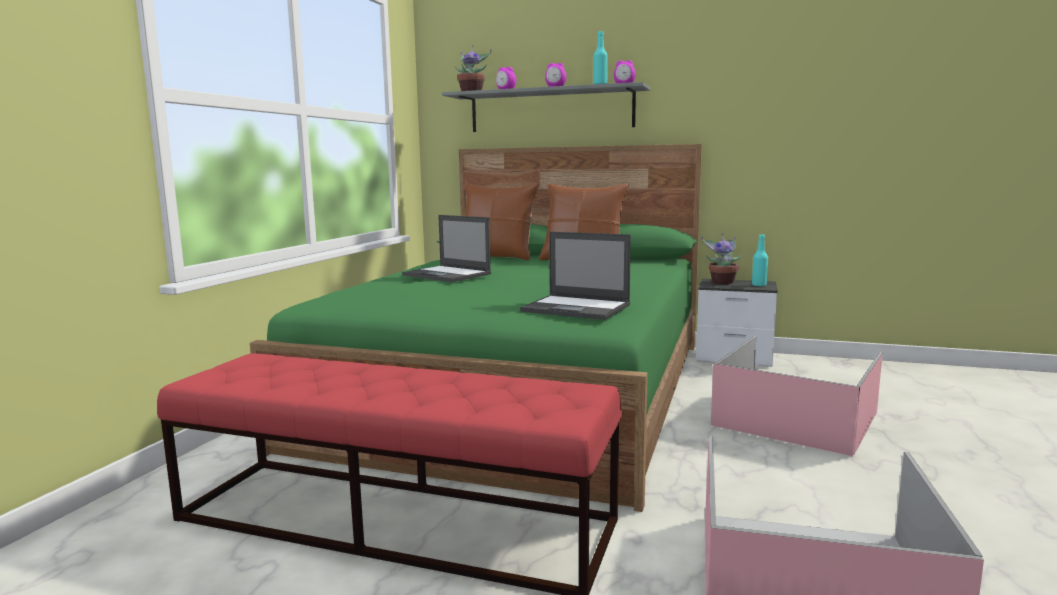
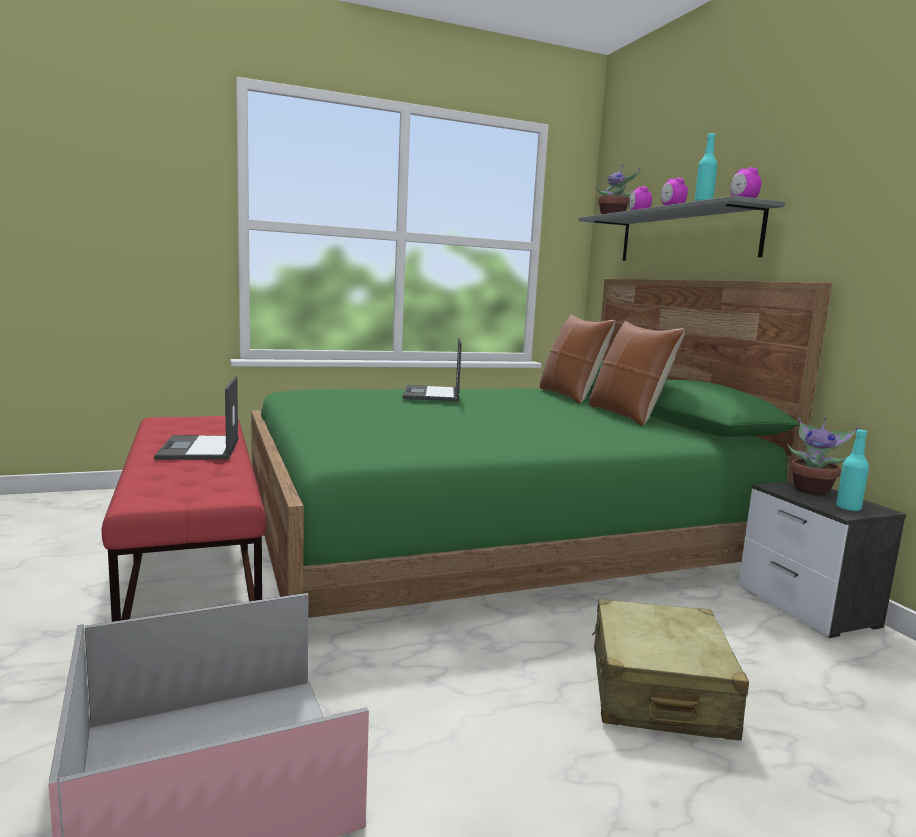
camera: 50 degrees right, 0 degrees up
(577, 308) = (371, 437): laptop -> laptop (199, 449)
(797, 419) = (658, 691): pink storage box -> beige suitcase

